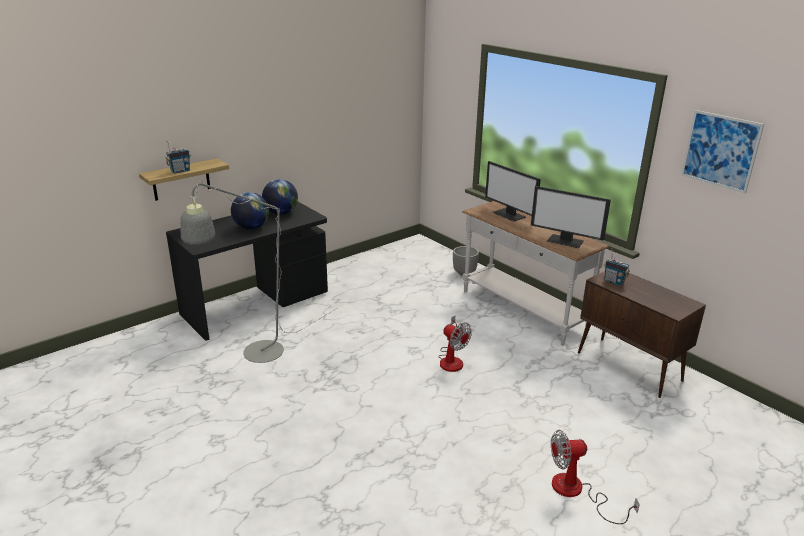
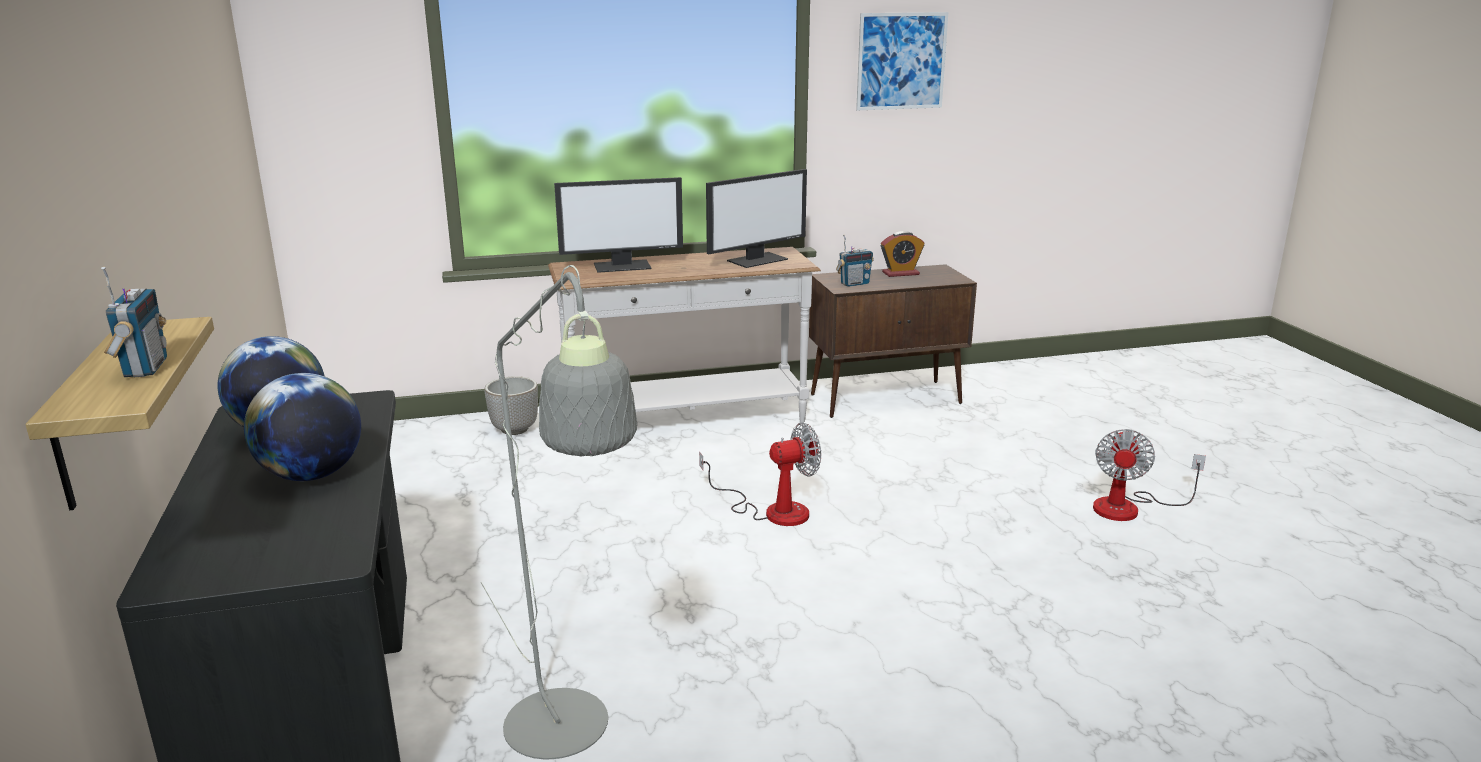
camera: 65 degrees left, 5 degrees down
(658, 292) = (900, 273): none -> alarm clock

